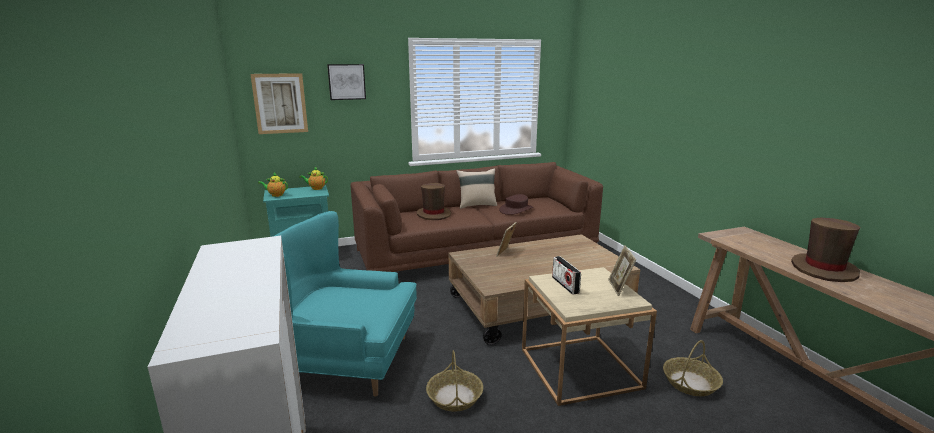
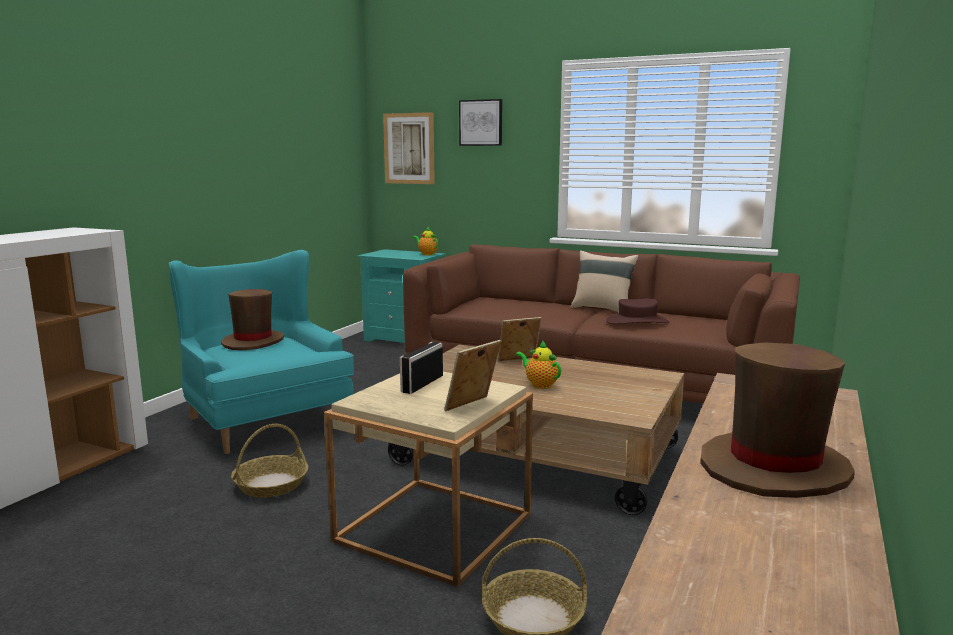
camera: 45 degrees right, 5 degrees down
(276, 195) = (379, 253): teapot -> teapot (540, 384)
(434, 214) = (519, 305): brown hat -> brown hat (253, 342)

